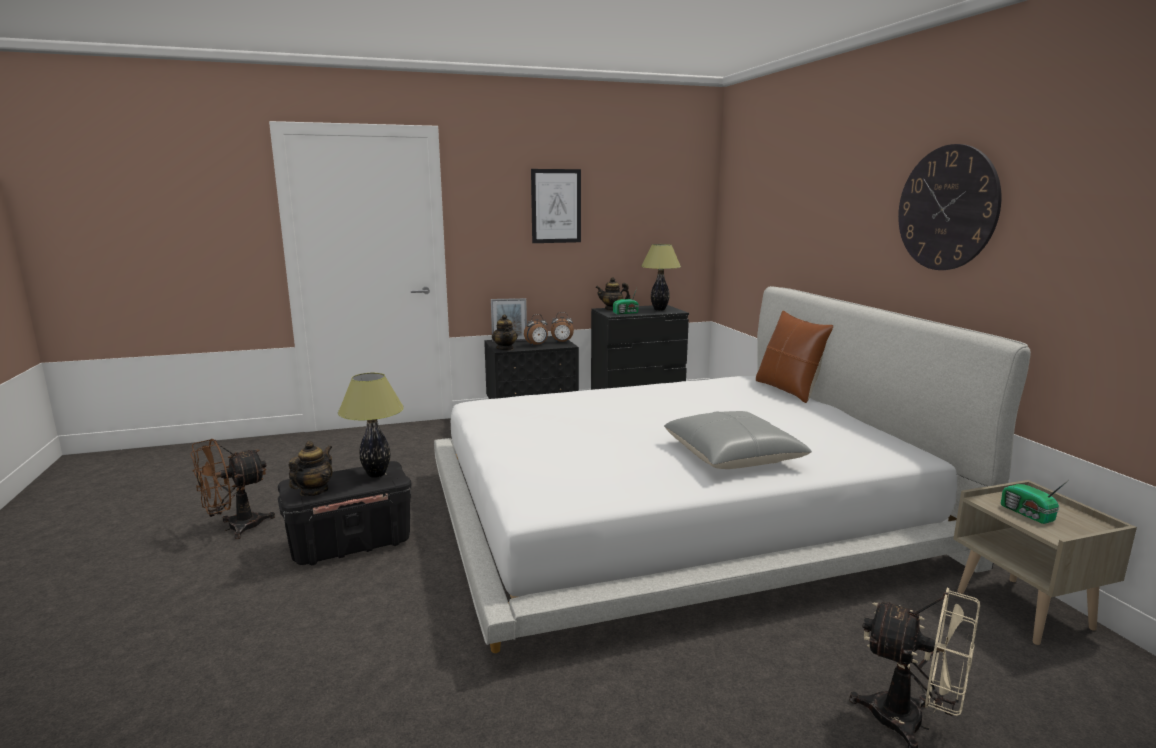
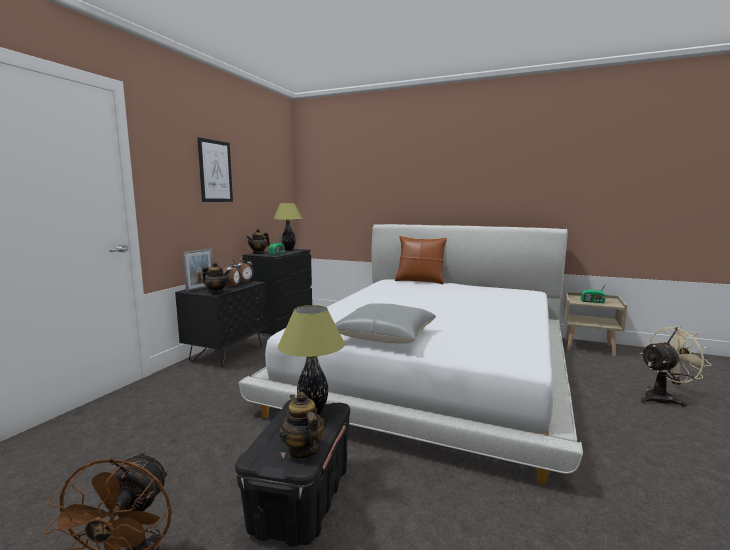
camera: 50 degrees left, 5 degrees down
(732, 456) = (497, 310): grey pillow -> grey pillow (385, 336)
(947, 208) = (498, 170): wall clock -> none

